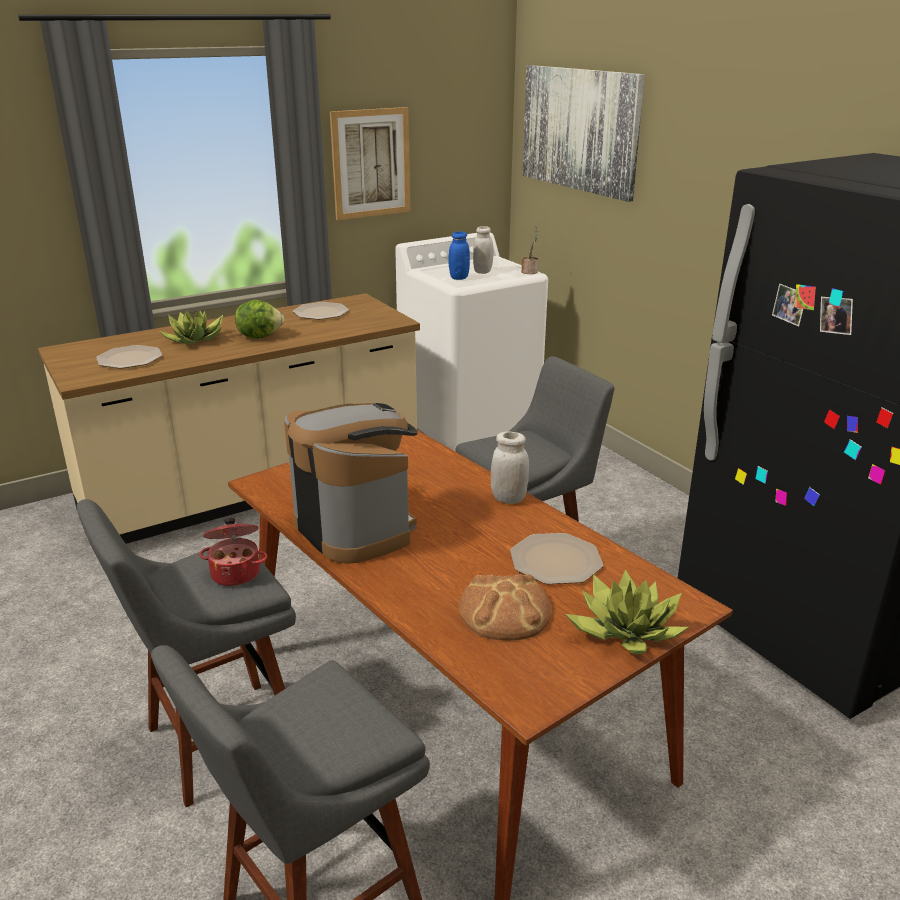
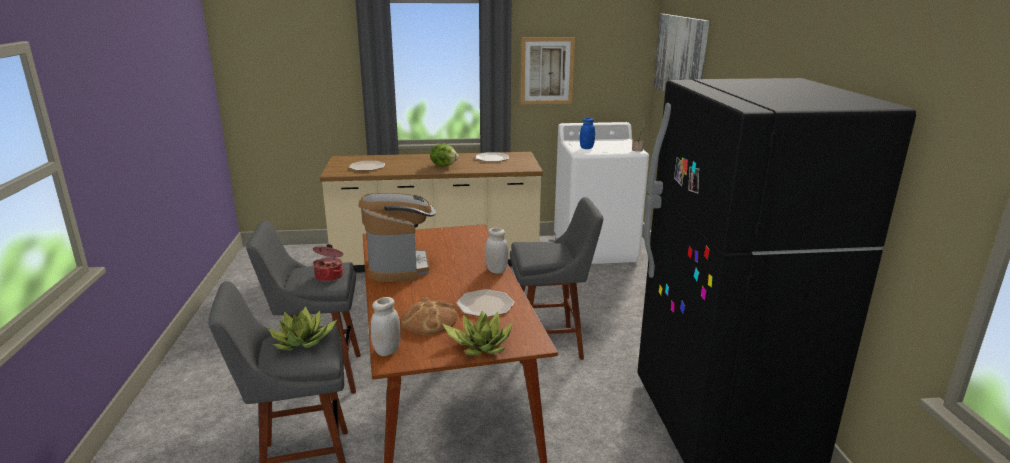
camera: 25 degrees right, 5 degrees down
(195, 339) = (409, 162): potted plant -> potted plant (303, 341)
(482, 271) = (606, 146): white jar -> white jar (387, 351)

